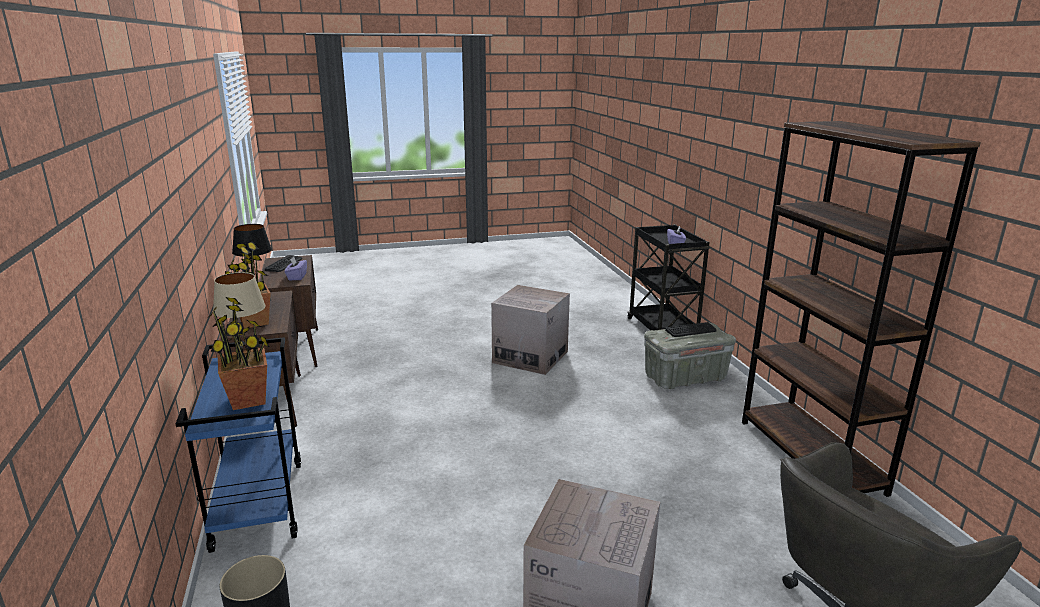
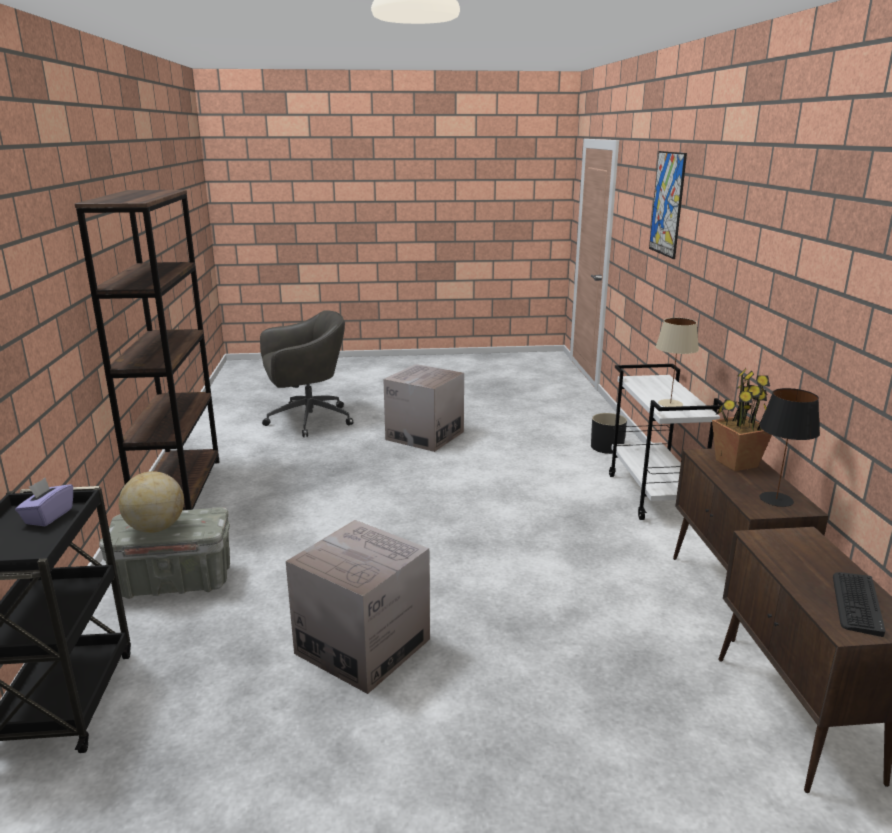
camera: 170 degrees left, 0 degrees up
(80, 219) = (667, 204): none -> picture
(249, 400) = (647, 387): potted plant -> none
(258, 504) = (654, 495): blue cart -> white cart
(297, 277) = (778, 553): purple tissue box -> none
(691, 330) = (155, 528): keyboard -> globe

